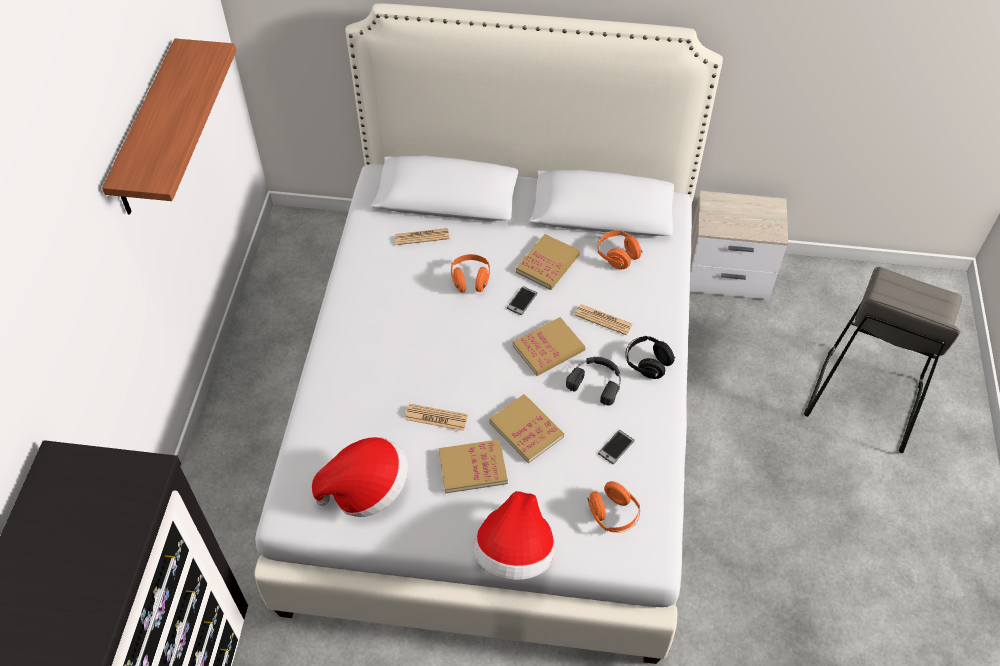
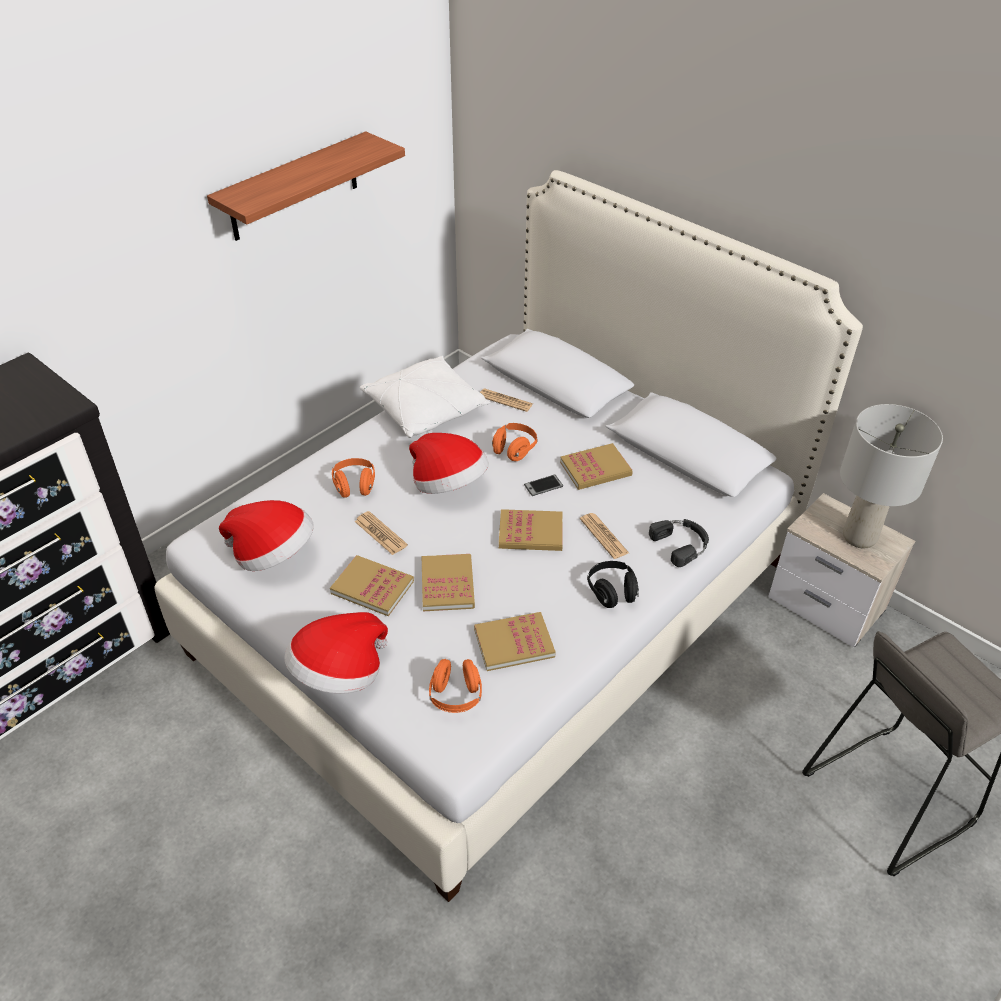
camera: 35 degrees right, 10 degrees down
(363, 281) = (426, 409): none -> white pillow
(448, 342) = (449, 485): none -> hat
(596, 381) = (549, 580): black headphones -> black headphones (681, 544)
(616, 447) = (514, 643): phone -> book
(617, 256) = (667, 493): orange headphones -> orange headphones (354, 486)
(749, 215) = (858, 536): none -> grey table lamp

